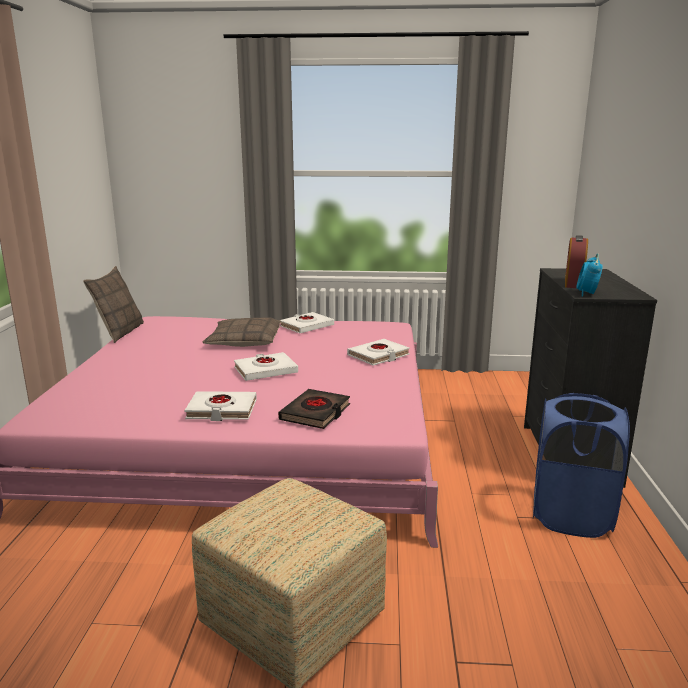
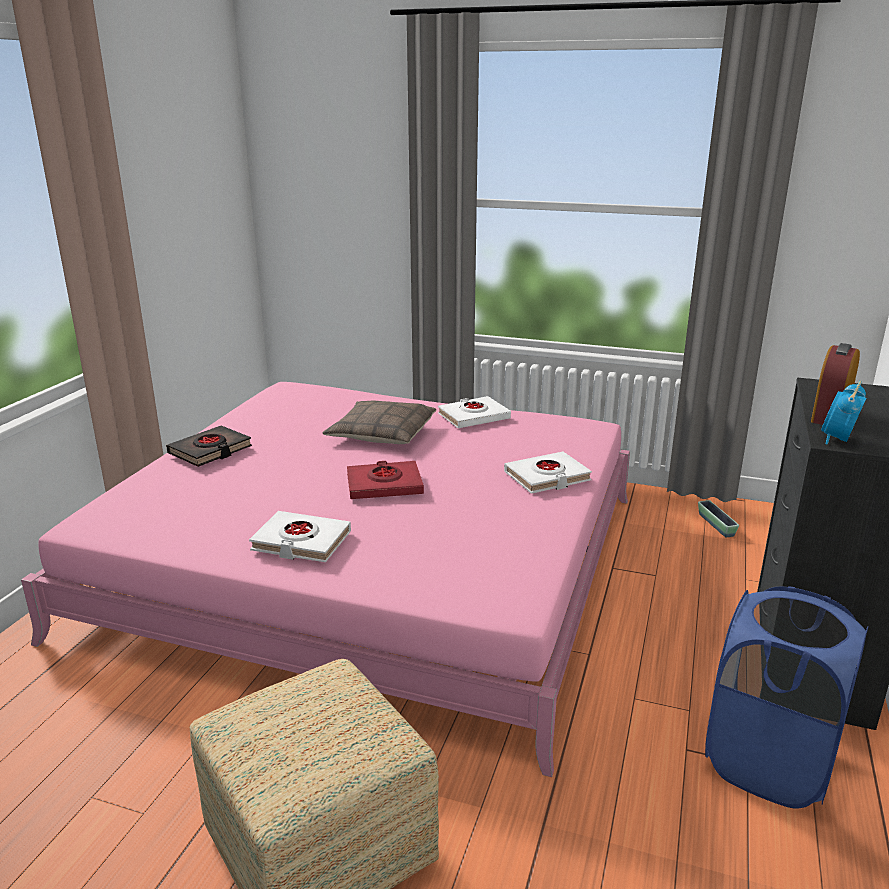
camera: 15 degrees right, 5 degrees up
(119, 332) = (238, 404): pillow -> none
(265, 371) = (384, 485): white book -> red book
(315, 413) = (417, 564): black book -> black book (210, 451)
(480, 387) = (716, 525): none -> planter

